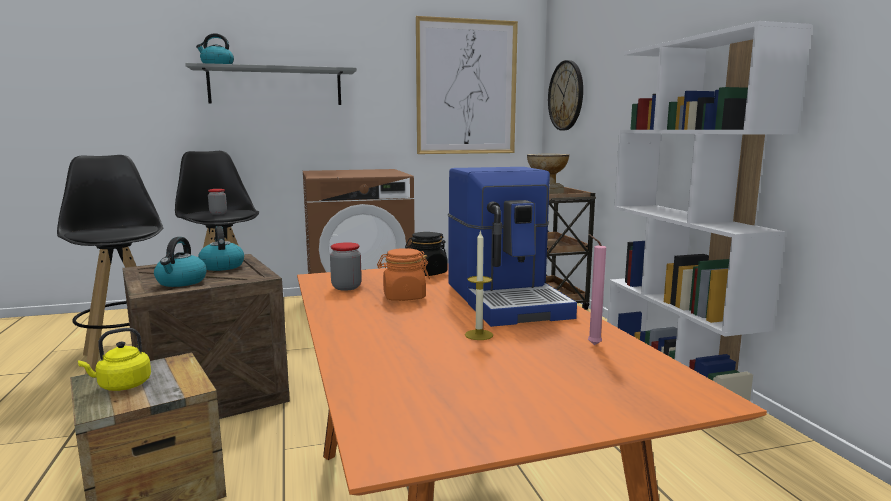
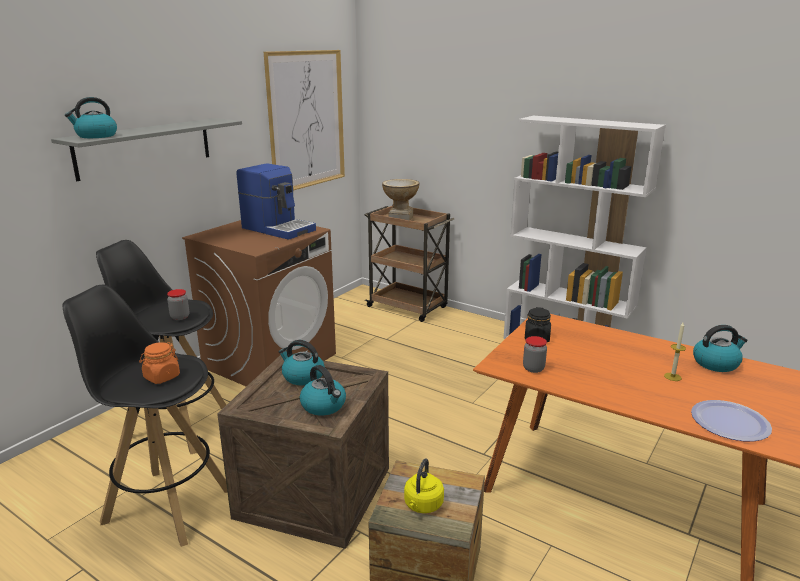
camera: 40 degrees left, 10 degrees up
(404, 297) = (580, 364): orange jar -> orange jar (161, 377)
(405, 392) = (730, 422): none -> plate
(507, 299) = (623, 345): coffee machine -> coffee machine (278, 229)
(566, 95) = (397, 124): wall clock -> none
(592, 344) = (716, 363): pink candle -> kettle

